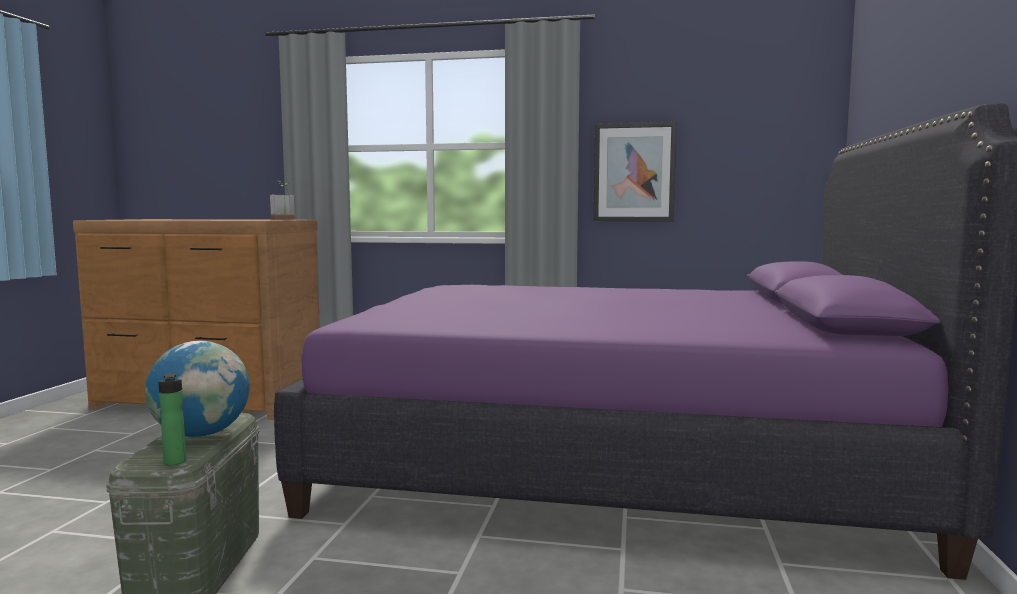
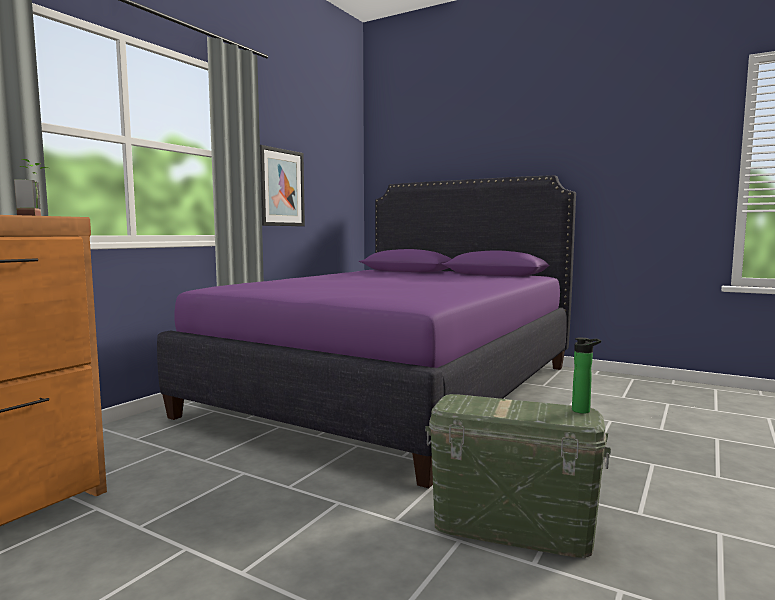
camera: 70 degrees left, 0 degrees up
(201, 434) = (507, 406): globe -> none

